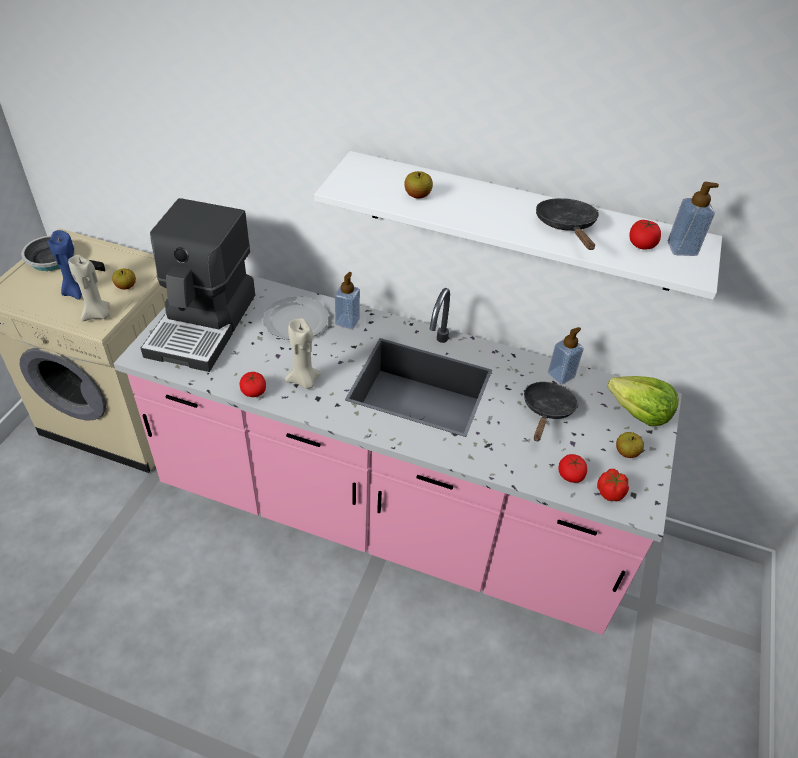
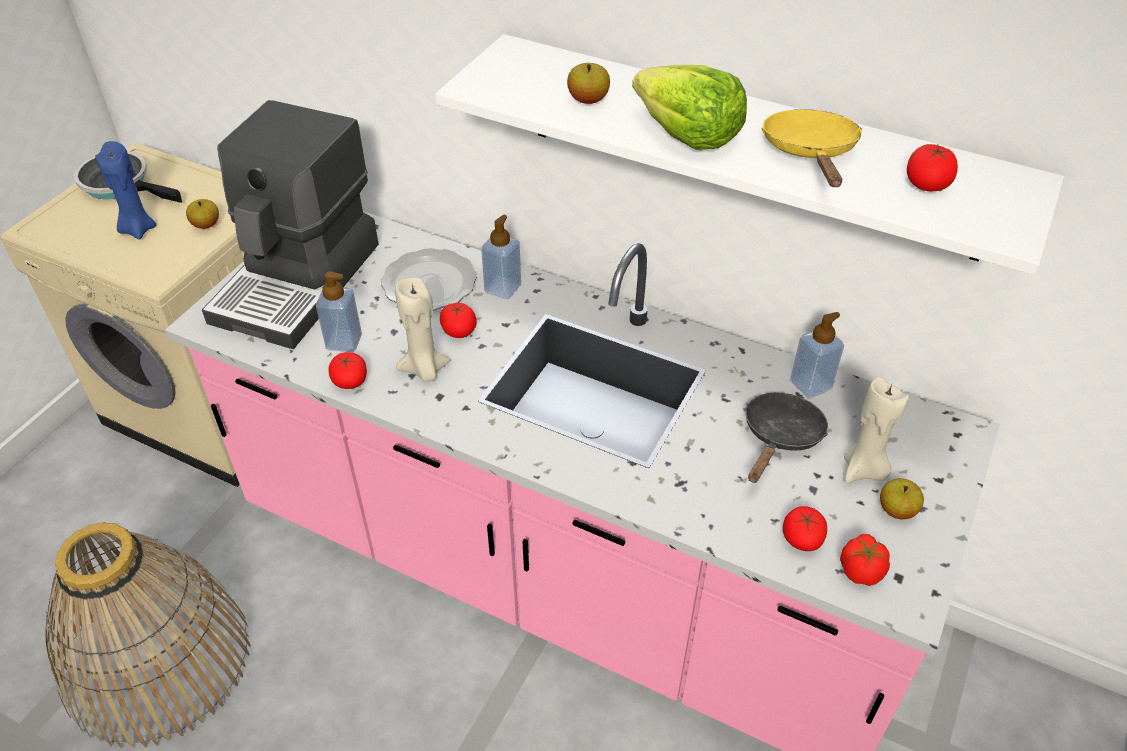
camera: 10 degrees right, 0 degrees up
(98, 315) = (160, 262): beige candle -> beige candle (864, 470)
(110, 599) = (158, 660): none -> basket
(322, 352) = (459, 330): none -> tomato
(567, 227) = (810, 153): black frying pan -> yellow frying pan
(639, 412) = (926, 449): lettuce -> lettuce (688, 135)
(682, 248) = (993, 192): soap dispenser -> soap dispenser (344, 341)

